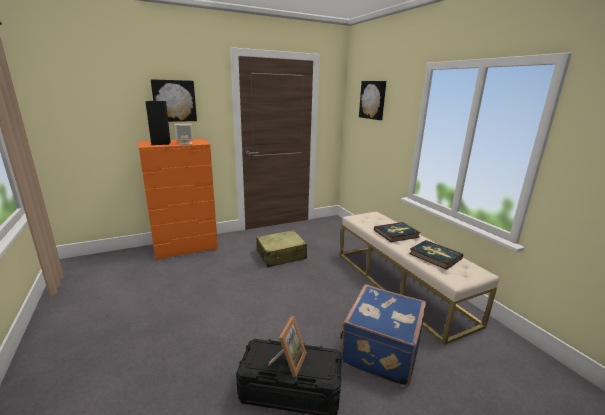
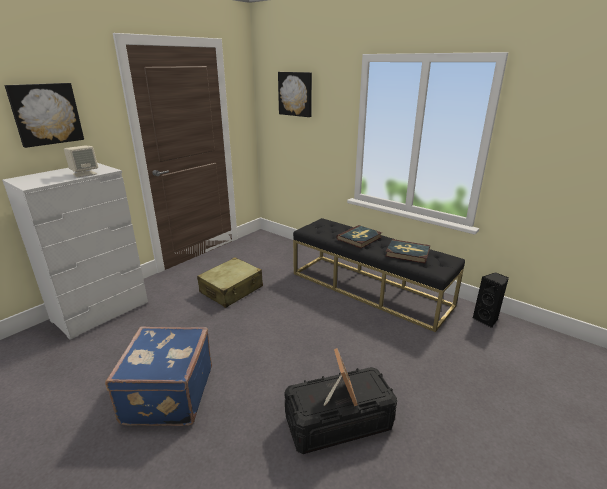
camera: 25 degrees left, 5 degrees up
(161, 143) = (48, 179): black speaker -> black speaker (486, 320)
(186, 247) = (101, 311): orange dresser -> white dresser
(379, 351) = (390, 356): blue suitcase -> blue suitcase (167, 395)
(400, 285) = (369, 289): beige bench -> black bench

